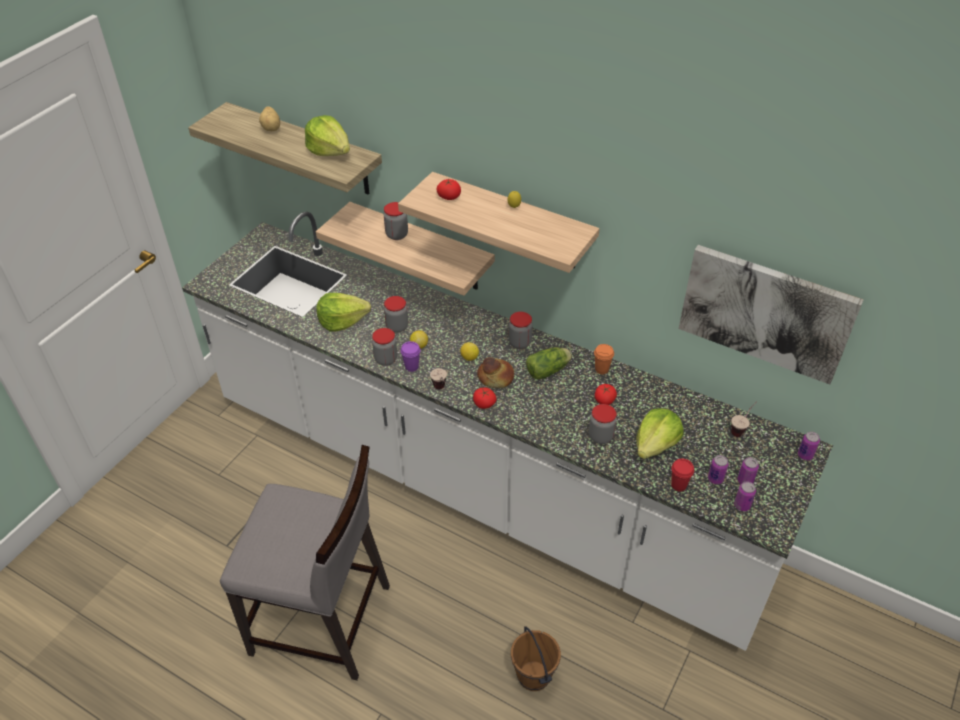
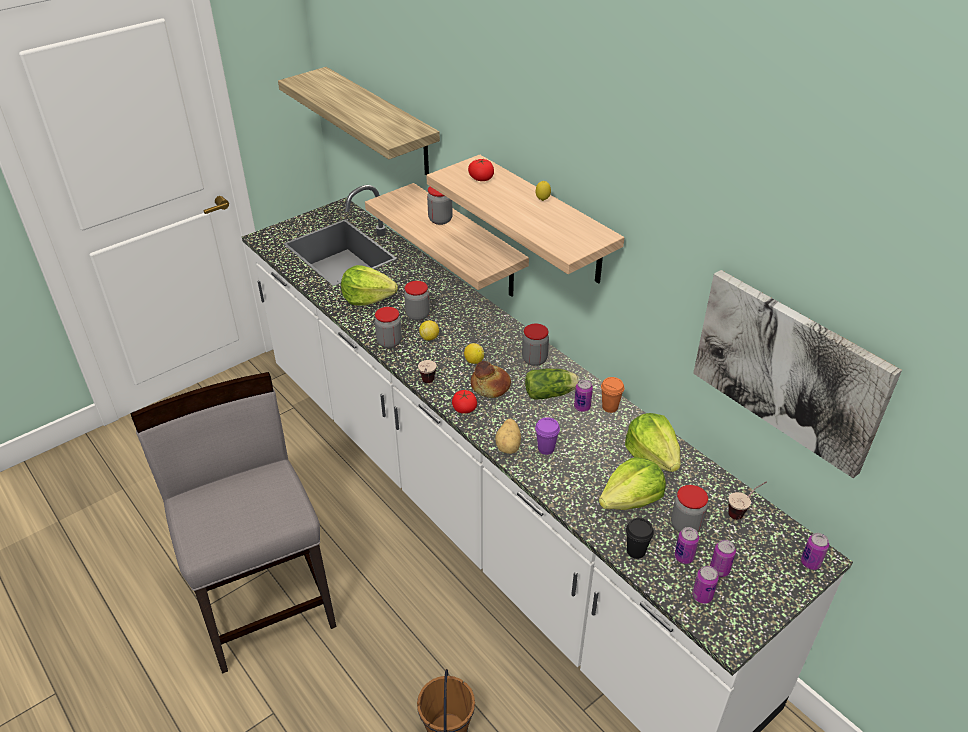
camera: 20 degrees right, 5 degrees down
(272, 128) = (351, 93): potato -> potato (509, 445)
(322, 621) = (264, 599): grey chair -> grey chair turned 150 degrees counterclockwise
(329, 151) = (391, 120): lettuce -> lettuce (652, 455)
(411, 366) = (410, 355): purple cup -> purple cup (546, 448)
(579, 375) = (582, 407): none -> can
(600, 436) = (572, 474): jar -> jar (685, 525)
(604, 400) = (596, 439): tomato -> none
(678, 485) = (636, 551): red cup -> black cup

